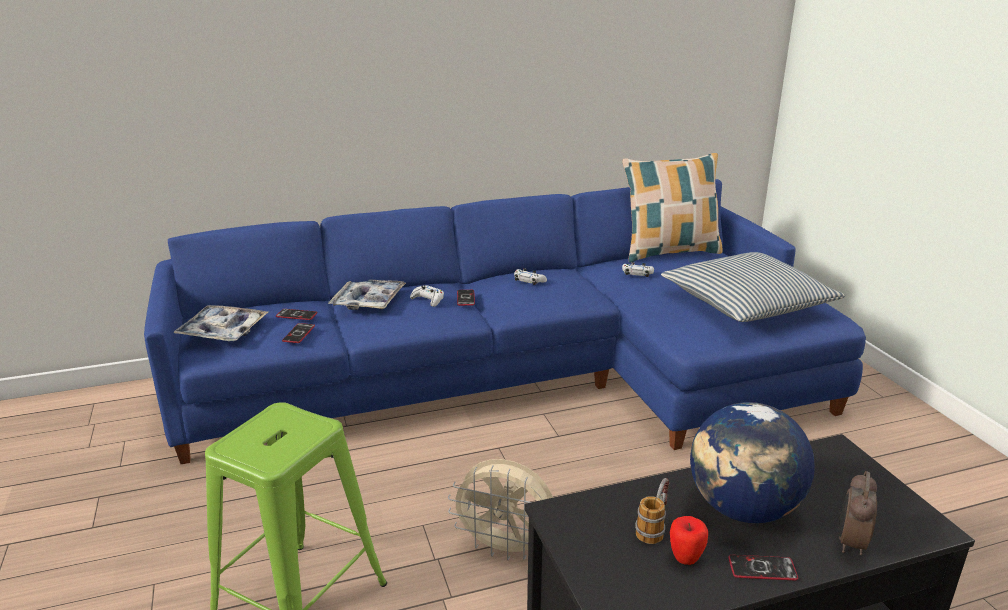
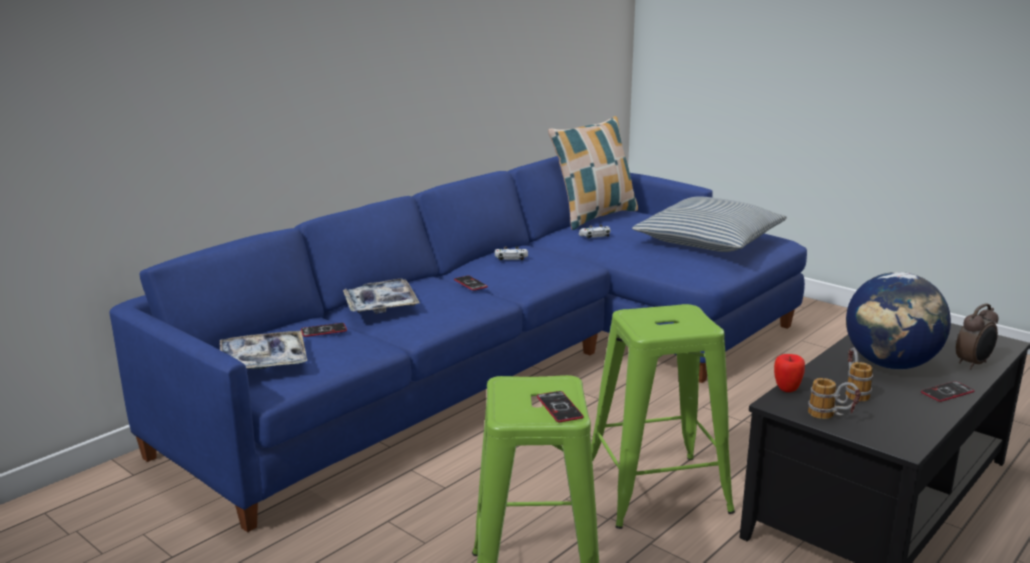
camera: 30 degrees left, 5 degrees down
(299, 334) = (352, 345): phone -> phone (559, 407)
(428, 300) = (440, 291): white game controller -> none
(505, 548) = (655, 491): beige fan -> green stool
(586, 549) = (832, 417): none -> mug
(685, 558) = (897, 401): apple -> apple (787, 389)
(850, 543) = (973, 364): alarm clock -> alarm clock turned 120 degrees counterclockwise

